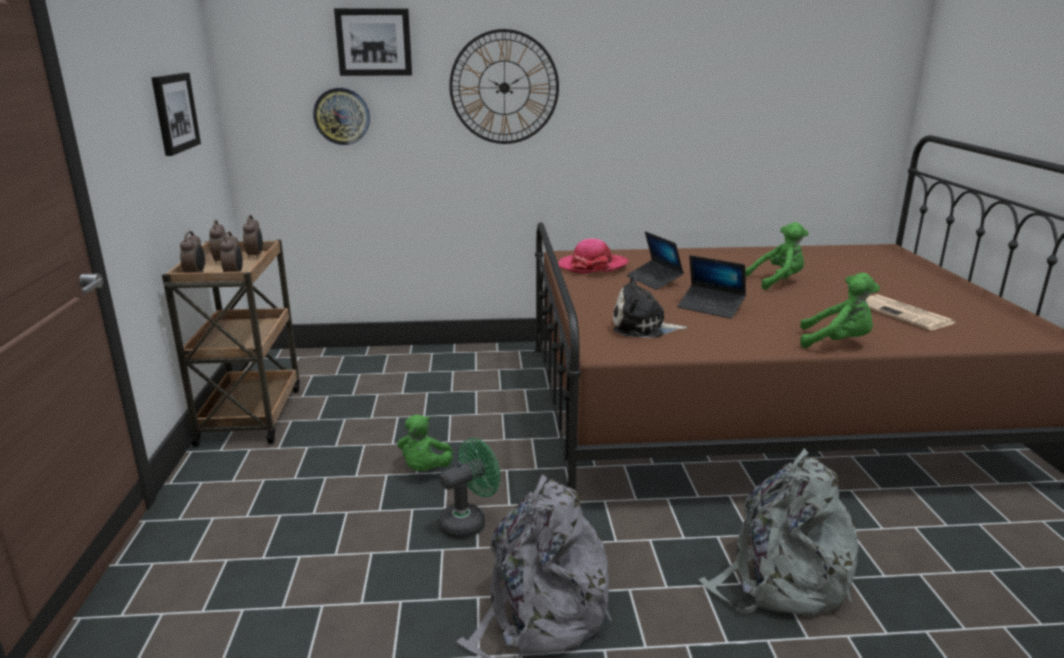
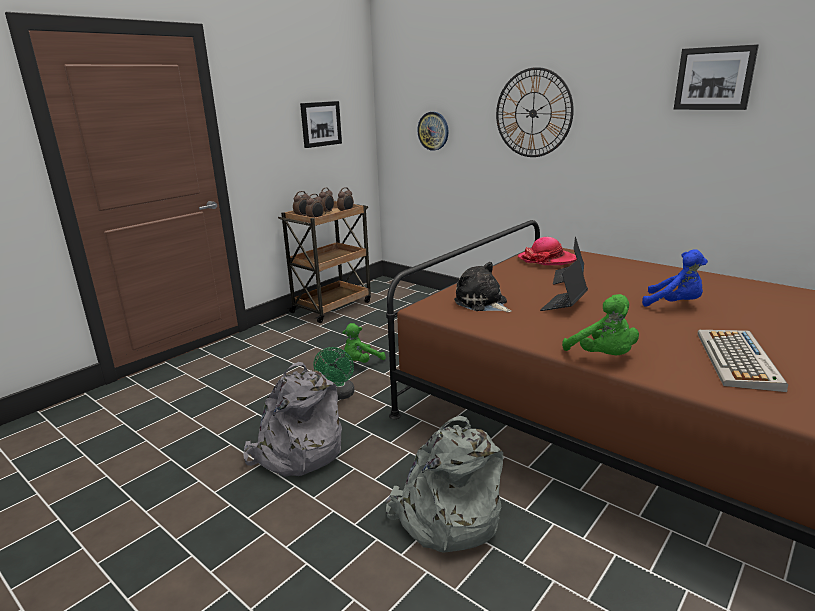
camera: 45 degrees right, 0 degrees up
(374, 42) = (454, 80): picture -> picture (714, 78)
(469, 522) = (338, 395): green fan -> green fan turned 90 degrees clockwise
(710, 307) = (563, 305): laptop -> laptop turned 45 degrees clockwise
(777, 281) = (674, 304): green plush toy -> blue plush toy
(905, 314) = (738, 360): newspaper -> keyboard

